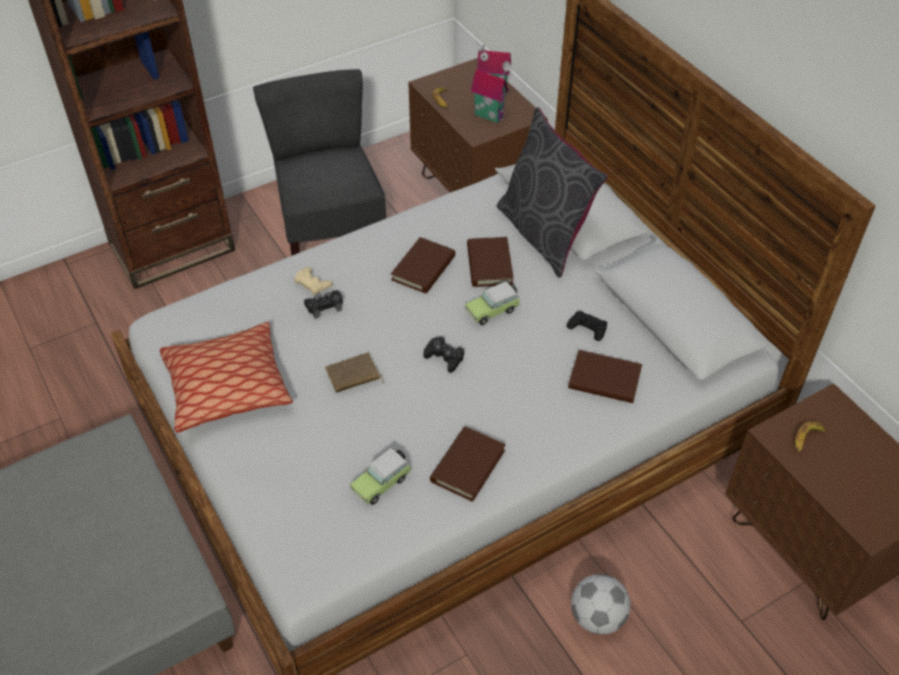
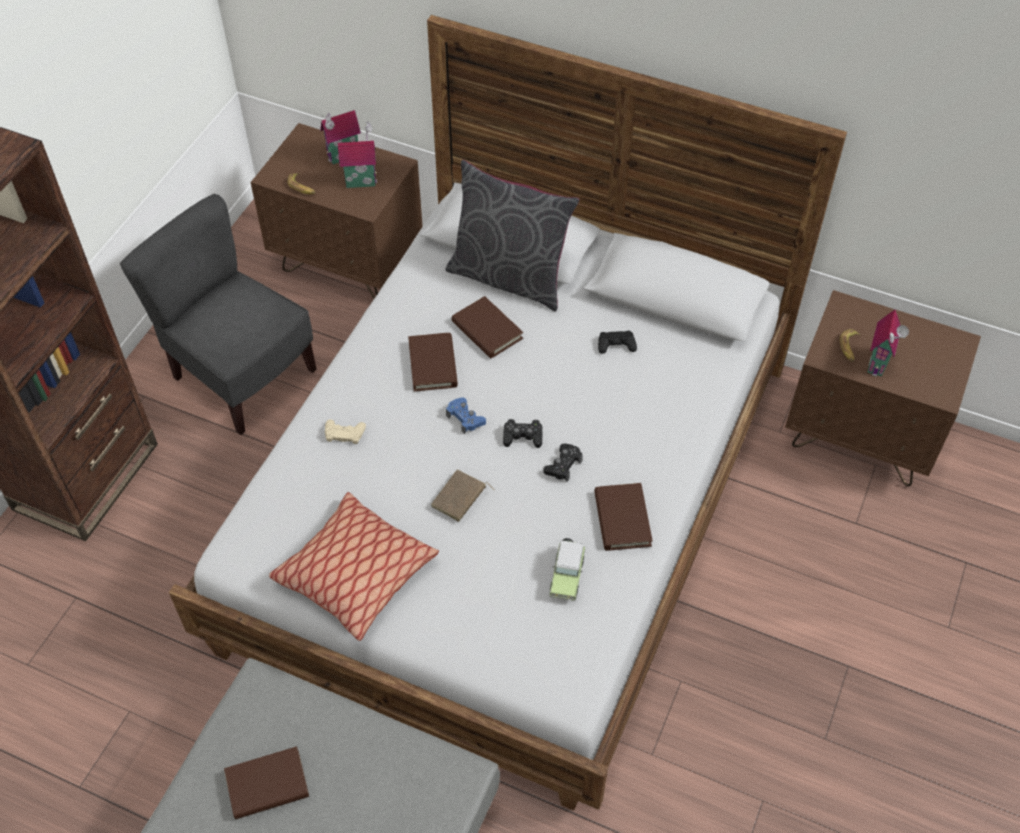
camera: 35 degrees left, 5 degrees up
(324, 306) = (377, 449): black game controller -> black game controller (563, 465)
(412, 320) = (465, 418): none -> blue game controller
(493, 310) = (527, 371): toy car -> none
(597, 617) = (753, 587): football -> none
(604, 380) = (666, 383): brown book -> brown book (267, 785)
(826, 468) = (879, 363): none -> toy house

